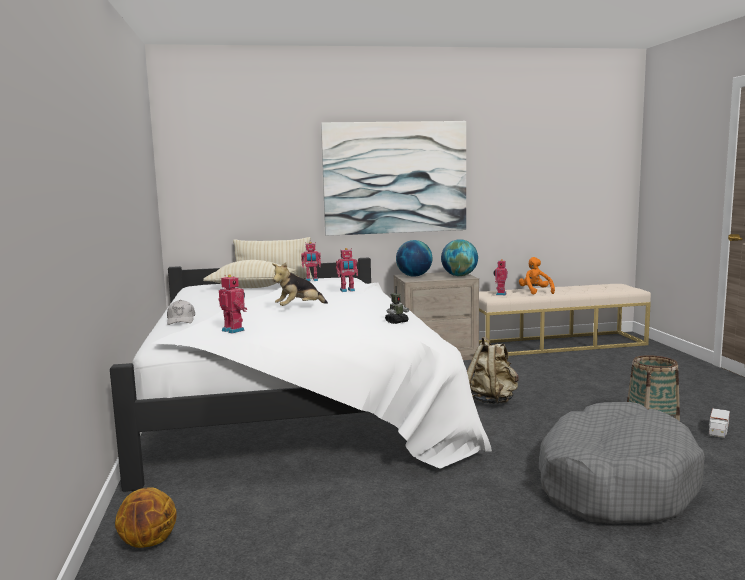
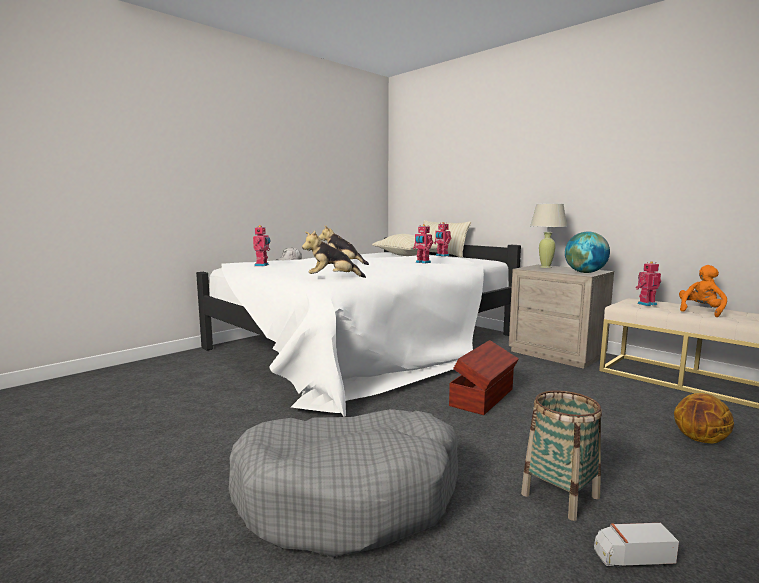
camera: 55 degrees right, 0 degrees up
(149, 543) = (146, 369): basketball -> basketball (700, 440)
(395, 178) = (555, 166): picture -> none
(396, 322) = (332, 278): toy robot -> plush toy
(414, 276) = (545, 267): globe -> beige table lamp
(492, 401) = (483, 397): beige backpack -> brown storage box

